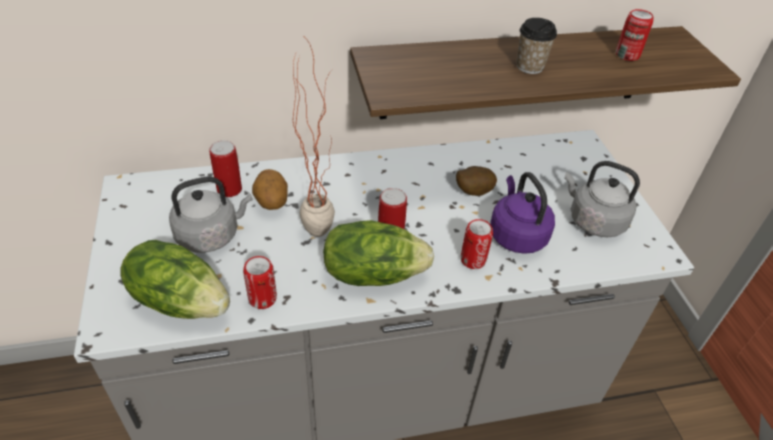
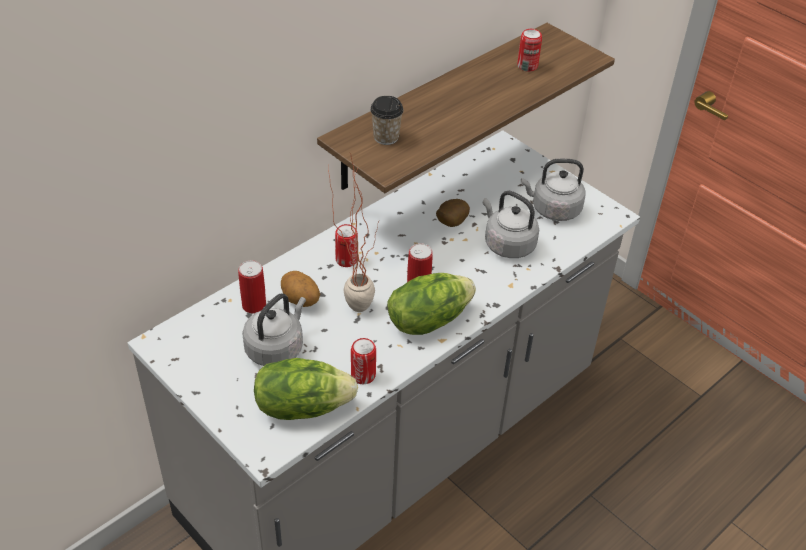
camera: 30 degrees left, 0 degrees up
(473, 260) = (491, 277): can -> can (346, 260)
(516, 234) = (507, 244): purple kettle -> grey kettle
(529, 67) = (467, 104): cup -> cup (386, 137)

